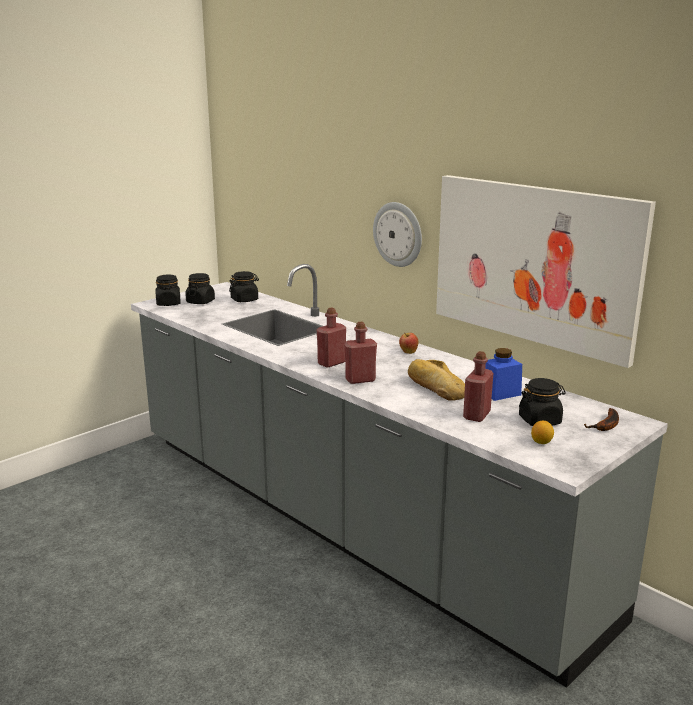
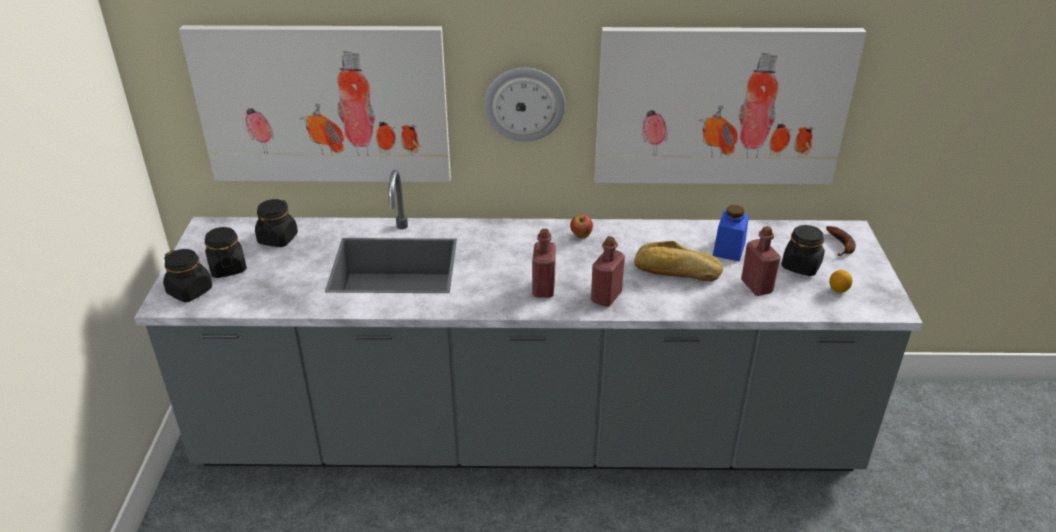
camera: 45 degrees left, 15 degrees up
(292, 214) = (323, 105): none -> picture

